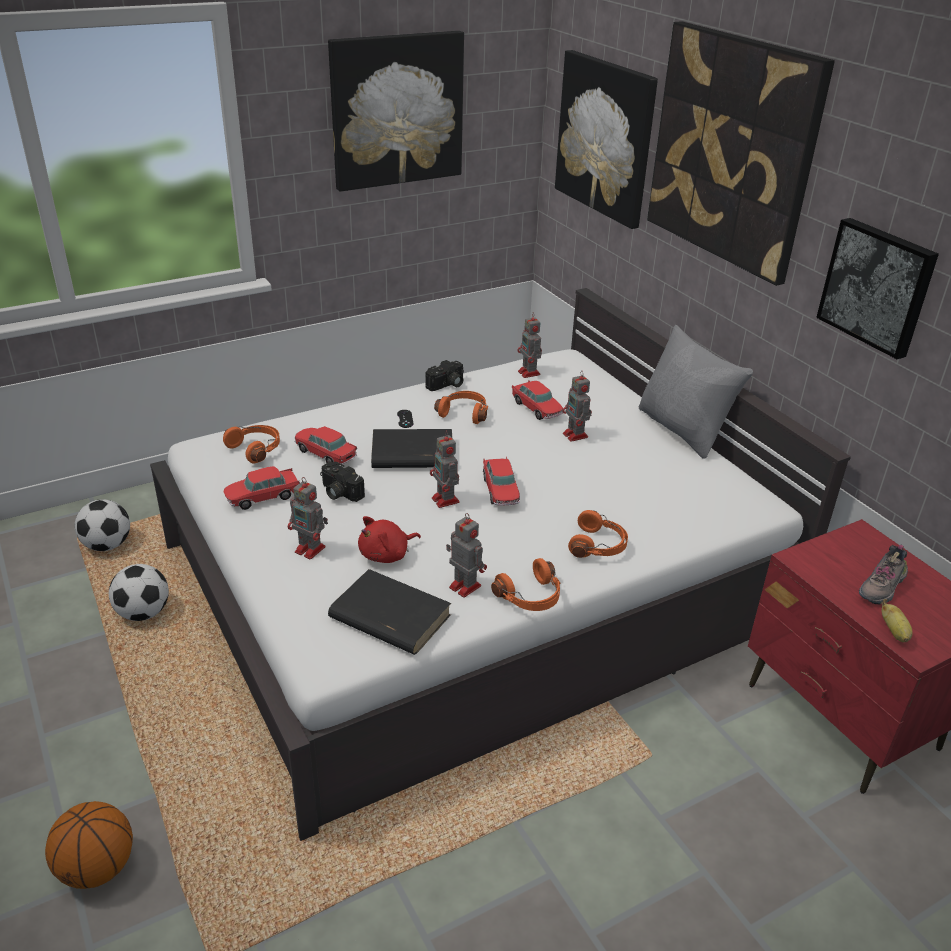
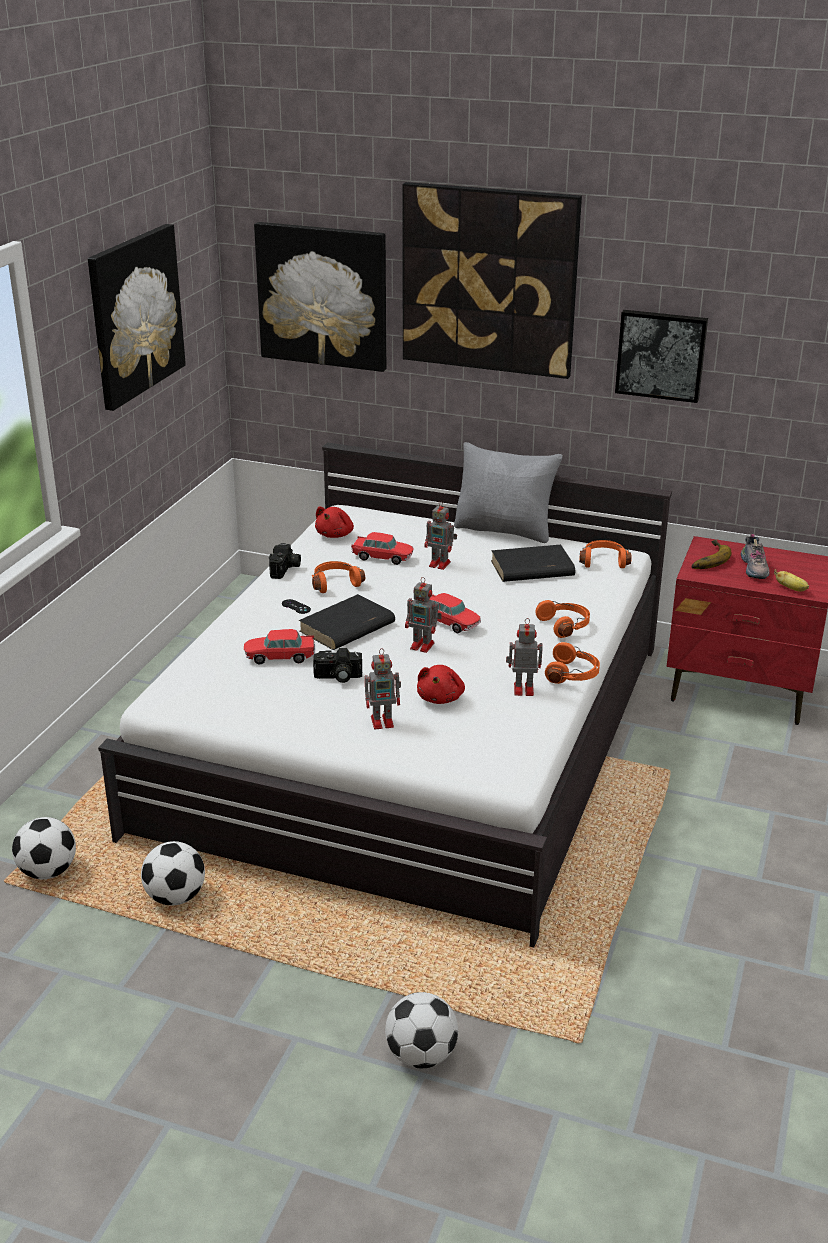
camera: 40 degrees left, 5 degrees down
(98, 868) = (421, 1055): basketball -> football
(256, 449) = (216, 680): orange headphones -> orange headphones (603, 561)
(262, 497) = (283, 708): toy car -> none
(389, 617) = (506, 730): black book -> black book (531, 569)
(529, 373) = (335, 535): toy robot -> red plush toy
(838, 549) = (706, 559): none -> banana

